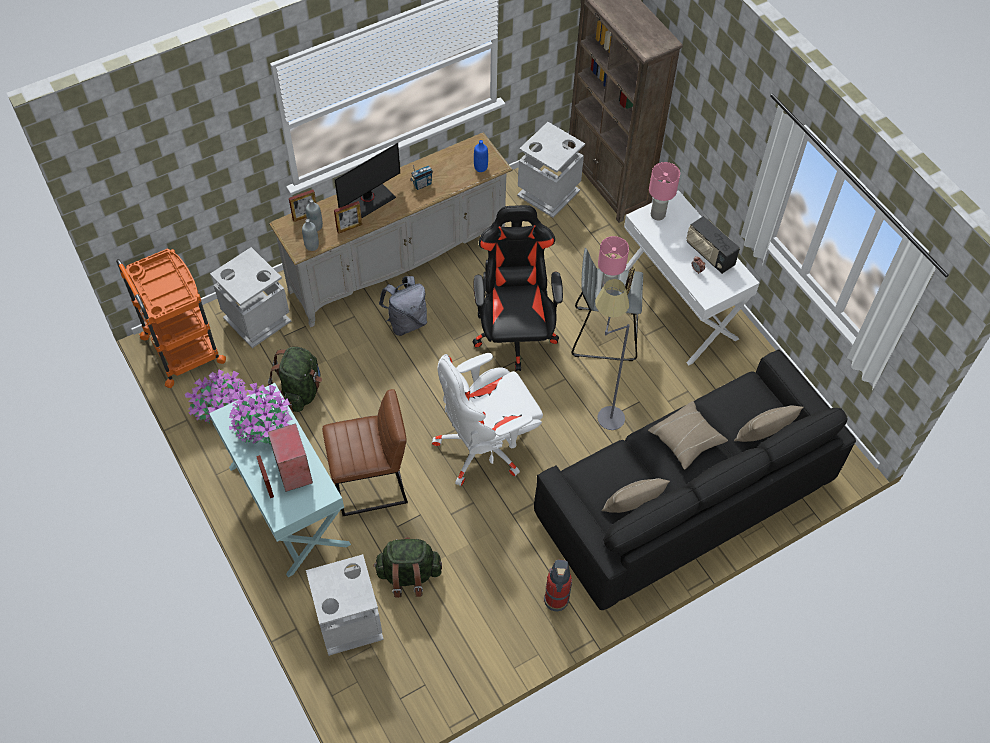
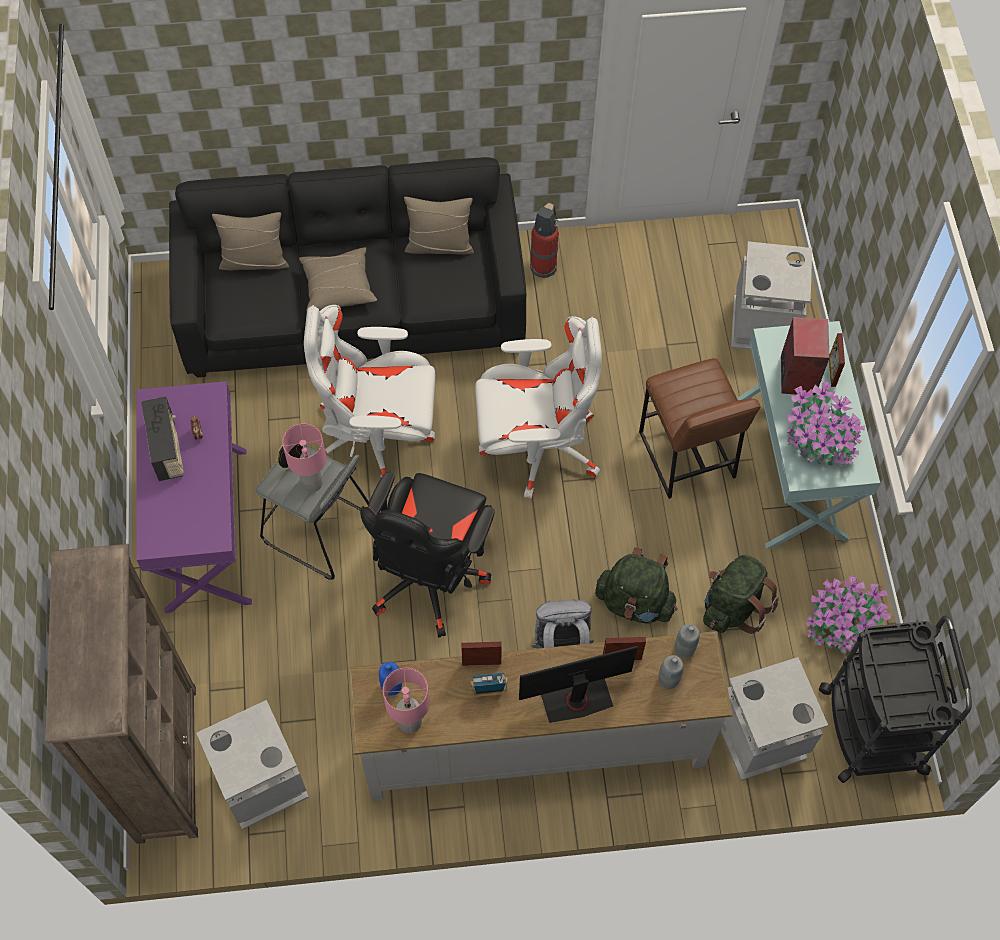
camera: 155 degrees left, 5 degrees up
(184, 350) = (871, 729): orange cart -> black cart
(305, 216) = (677, 703): picture frame -> picture frame (481, 662)
(371, 483) = (687, 456): brown chair -> brown chair turned 120 degrees counterclockwise
(409, 575) = (683, 345): green backpack -> green backpack (635, 602)
(602, 409) = (380, 437): grey floor lamp -> white office chair
(657, 215) = (191, 533): pink table lamp -> pink table lamp (410, 722)
(678, 307) = (205, 529): white desk -> purple desk

